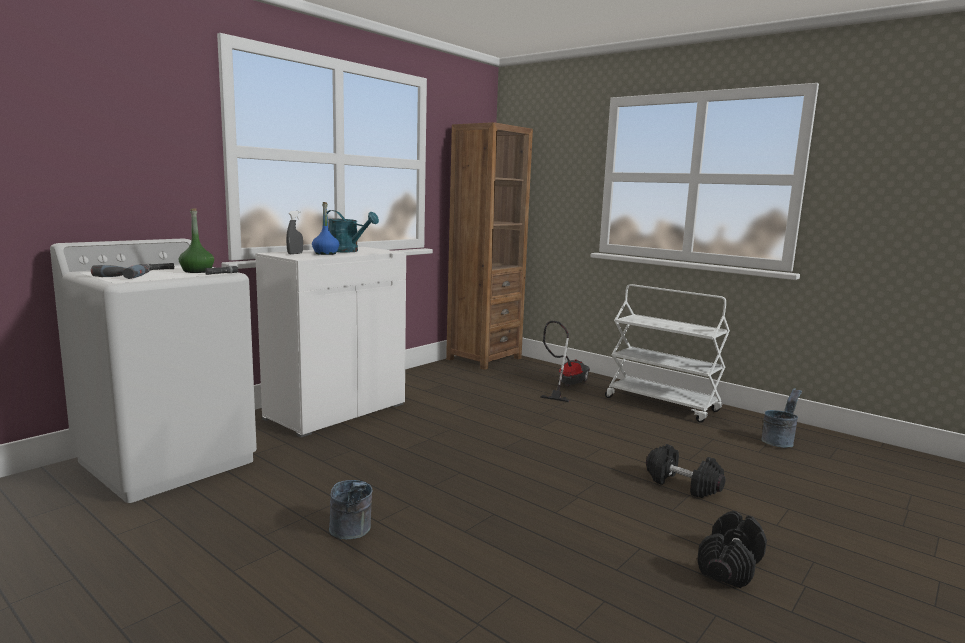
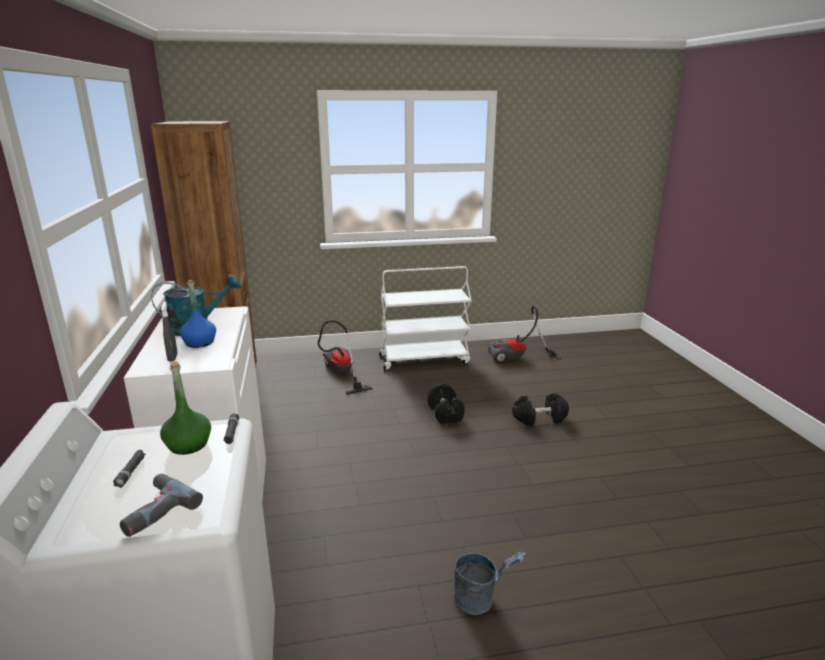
camera: 50 degrees left, 10 degrees up
(730, 566) = (638, 458): black dumbbell -> black dumbbell (445, 413)
(779, 441) = (518, 358): grey bucket -> vacuum cleaner

